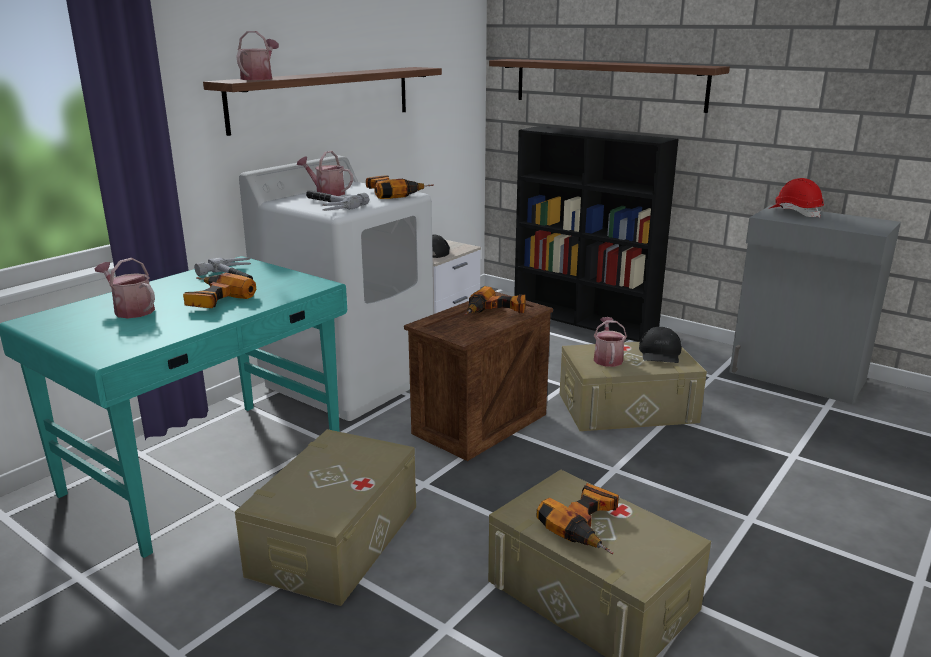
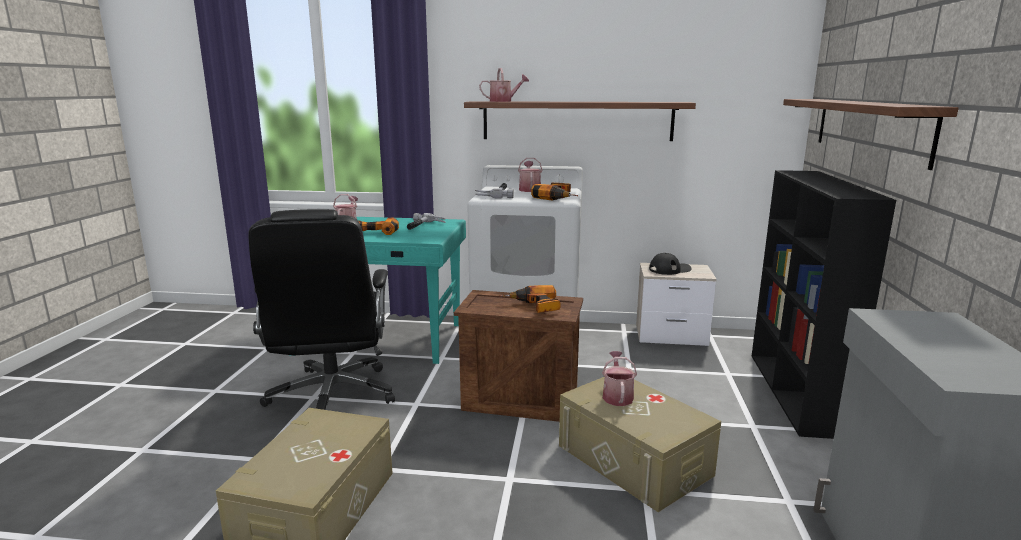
camera: 60 degrees right, 5 degrees down
(335, 540) = (332, 396): beige storage box -> black office chair
(588, 526) = (308, 446): power drill -> none
(607, 358) = (617, 395): watering can -> watering can turned 60 degrees counterclockwise
(660, 353) = (669, 418): black cap -> none
(795, 212) = (942, 327): red hard hat -> none

